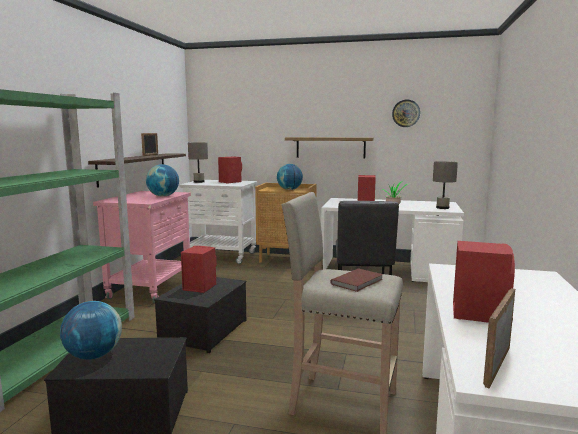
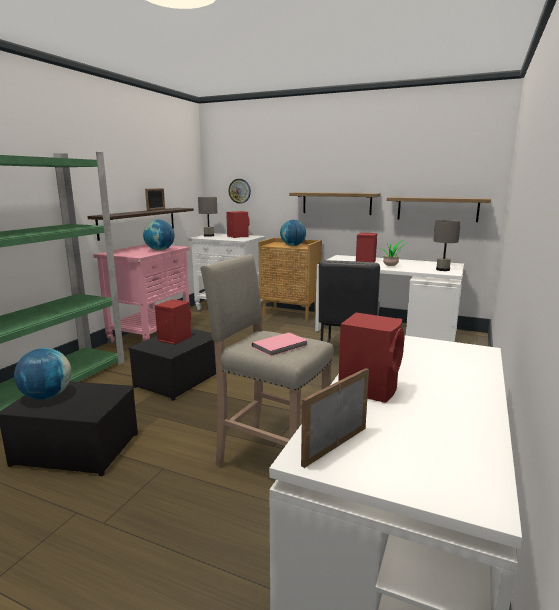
camera: 10 degrees right, 5 degrees up
(358, 282) = (281, 346): brown book -> pink book
(406, 113) = (415, 167): wall clock -> wall clock (239, 191)
(428, 151) = (437, 209): none -> shelf

